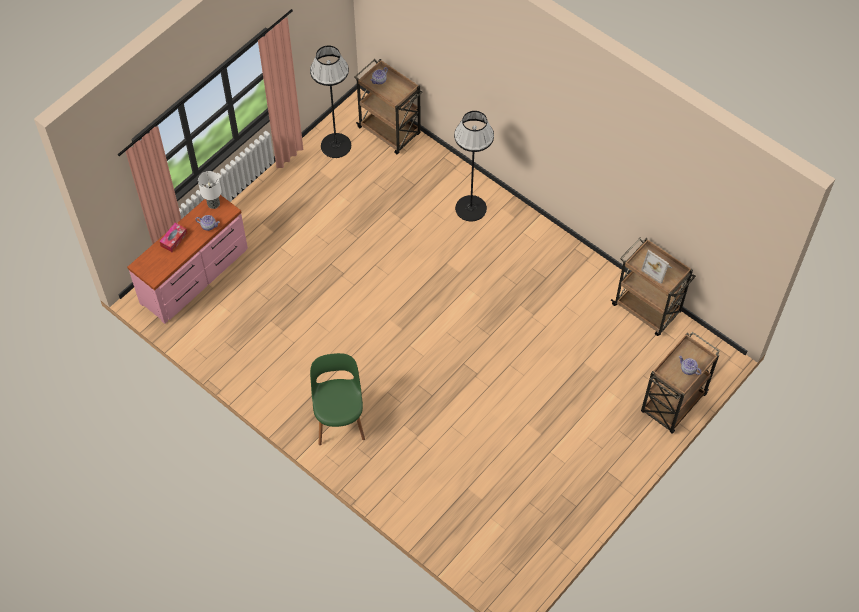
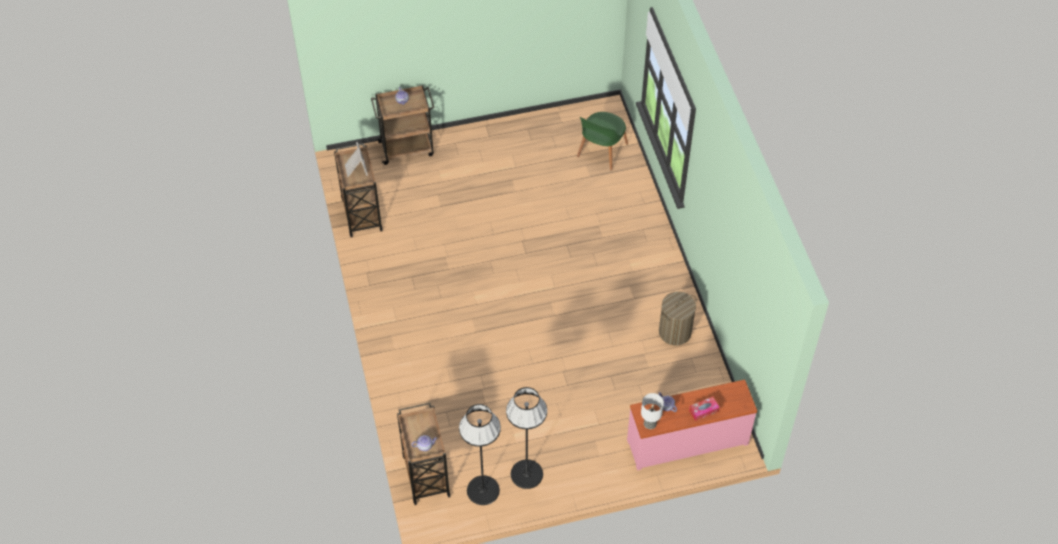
camera: 145 degrees left, 5 degrees down
(268, 368) = (675, 332): none -> laundry basket
(339, 418) = (645, 267): green chair -> green chair (601, 152)
(470, 208) = (418, 363): black floor lamp -> black floor lamp (527, 474)

